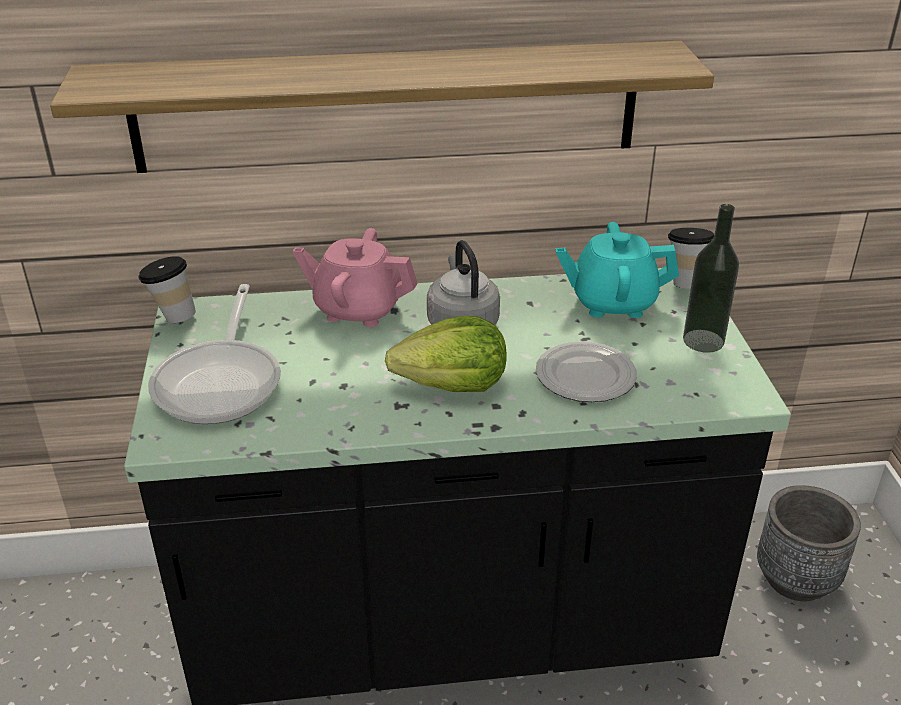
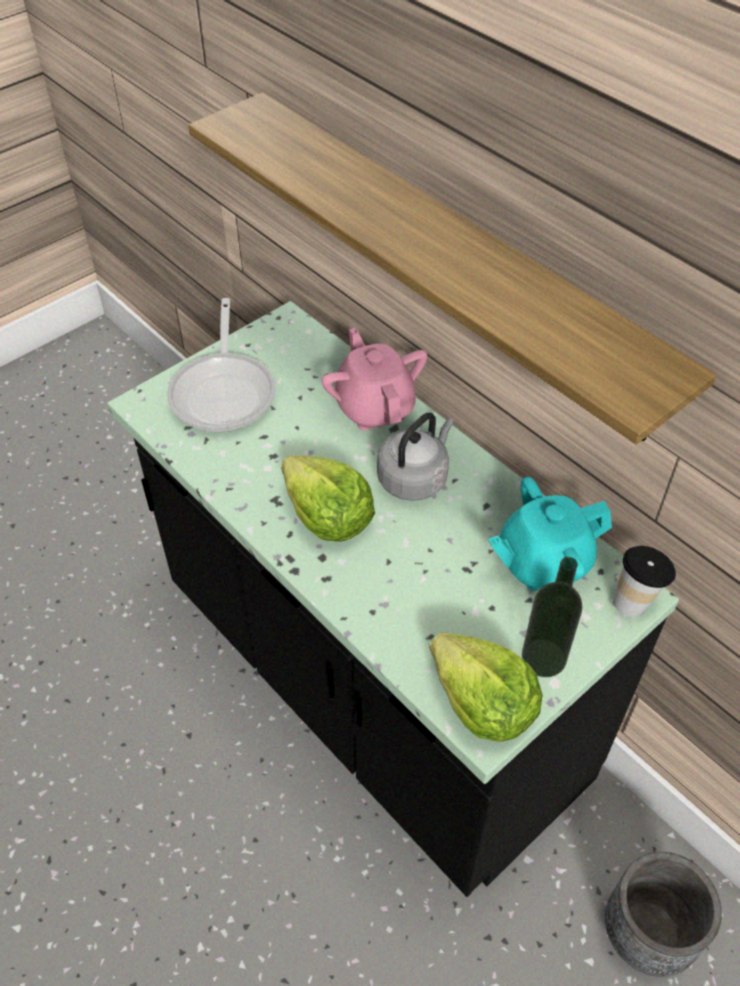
camera: 55 degrees right, 15 degrees up
(172, 316) = (275, 320): cup -> none
(221, 381) = (224, 391): frying pan -> frying pan turned 60 degrees counterclockwise
(584, 377) = (409, 595): plate -> none
(612, 303) = (542, 562): turquoise teapot -> turquoise teapot turned 75 degrees counterclockwise
(724, 387) = (482, 704): none -> lettuce

